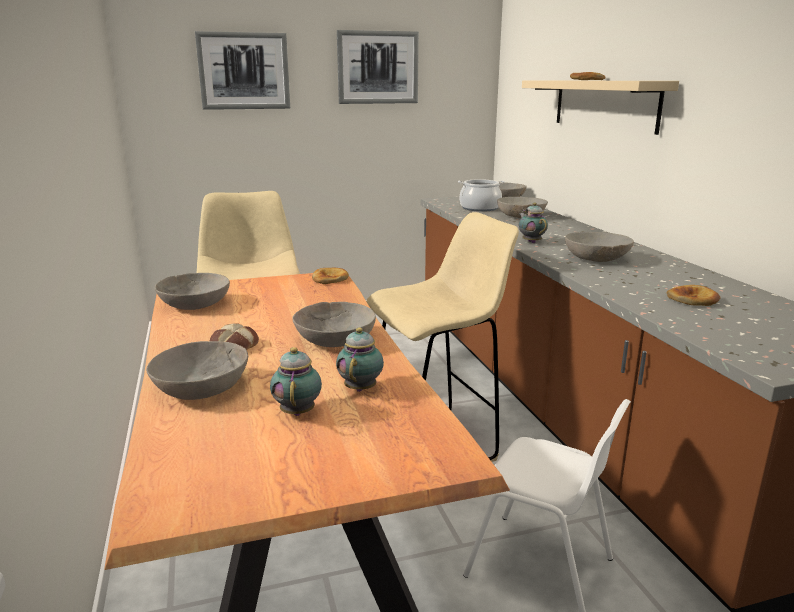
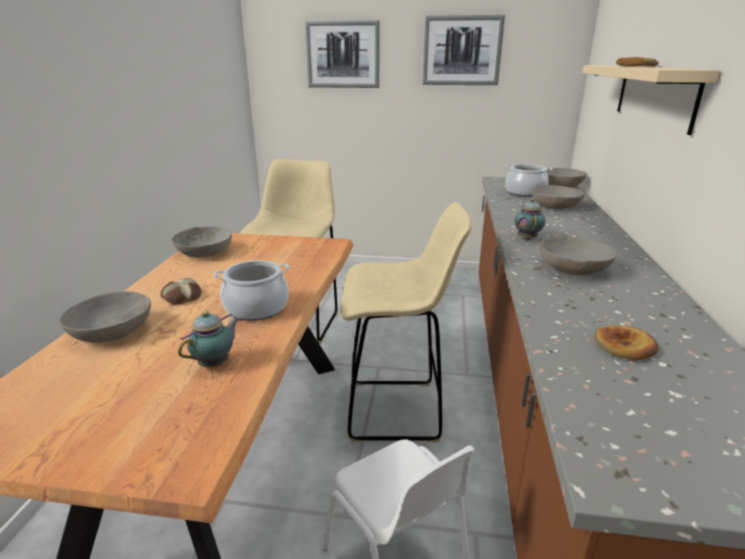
camera: 25 degrees right, 5 degrees up
(298, 411) = (143, 374): teapot -> none
(330, 279) = (328, 245): bread -> none
(334, 340) = (256, 308): grey bowl -> cooking pot

